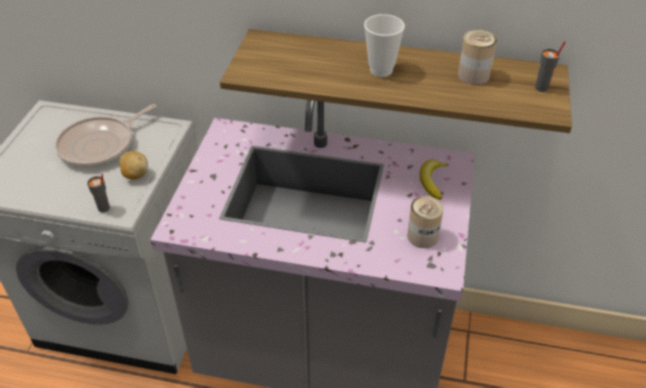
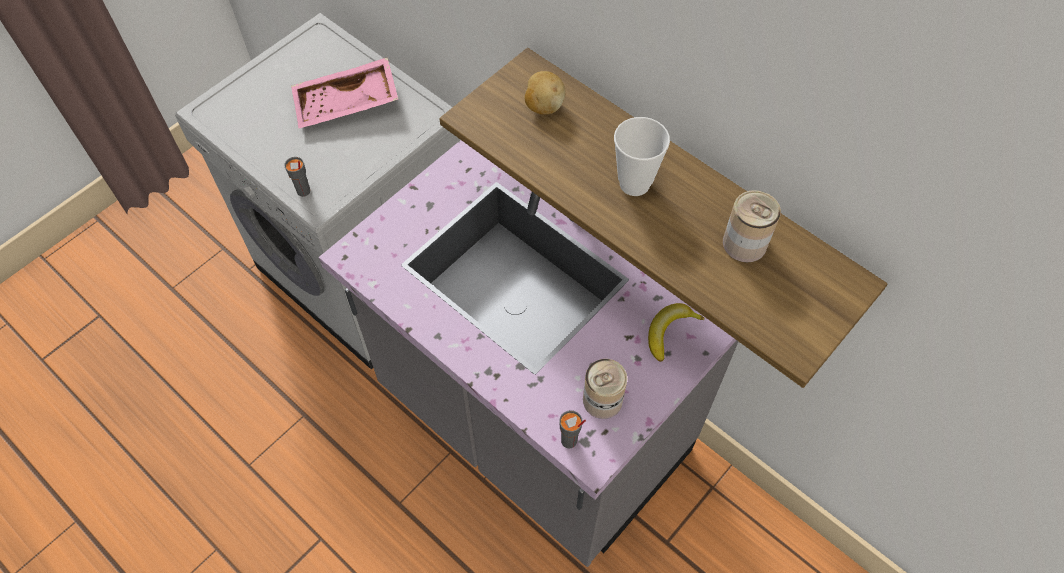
camera: 30 degrees right, 15 degrees up
(100, 145) = (347, 105): frying pan -> pink tray
(135, 174) = (358, 161): potato -> potato (543, 106)
(542, 88) = (817, 305): grey cup -> grey cup (569, 441)

